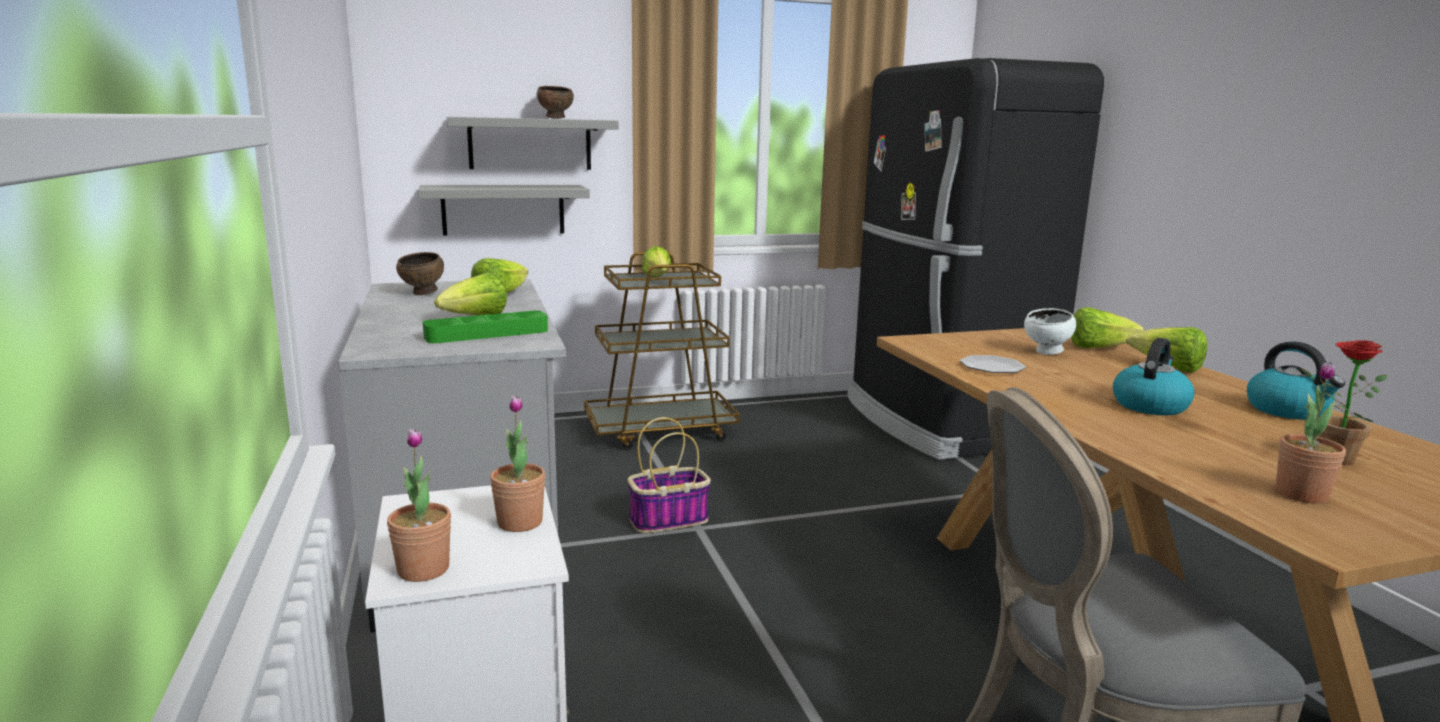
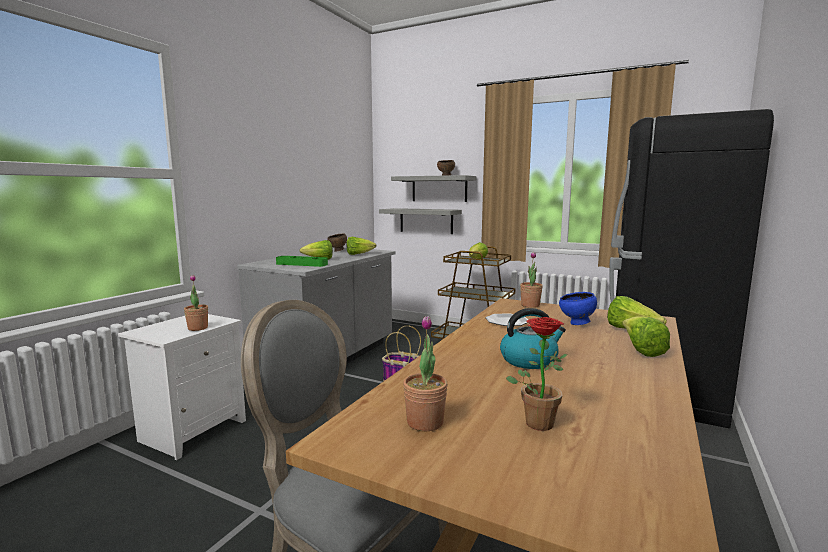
camera: 45 degrees right, 5 degrees down
(423, 569) = (146, 331): potted plant -> potted plant (530, 305)
(1047, 353) = (576, 324): white bowl -> blue bowl
(1288, 411) = (636, 394): kettle -> none

